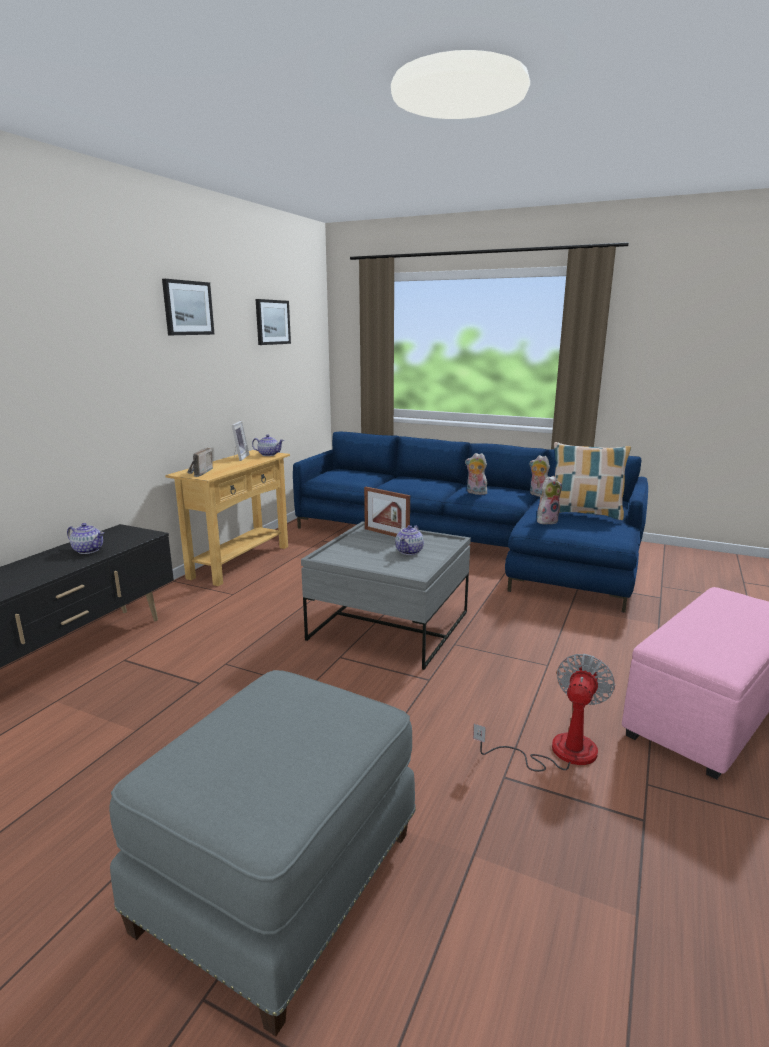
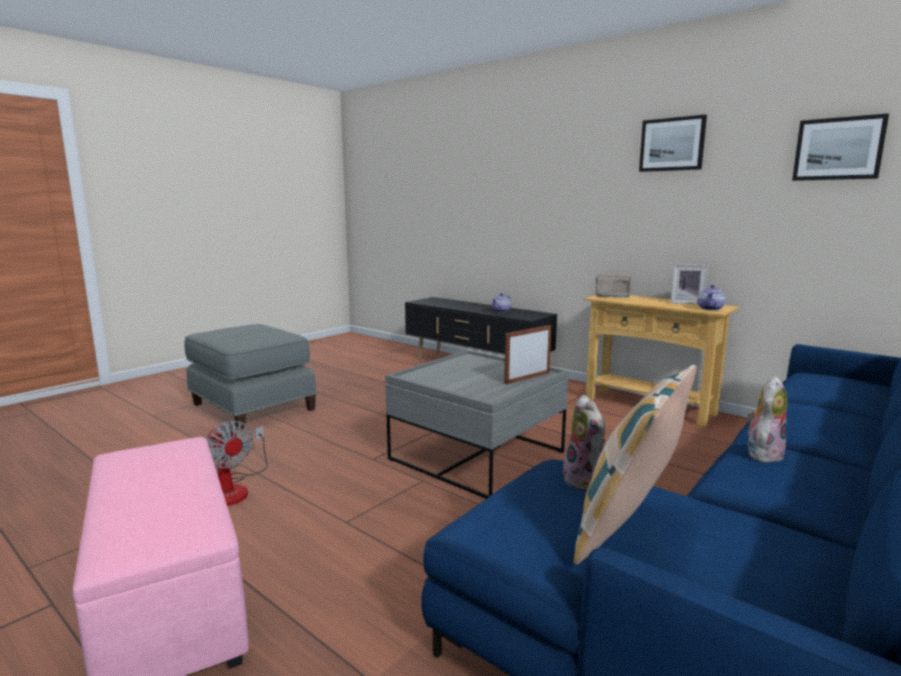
camera: 105 degrees right, 5 degrees down
(409, 551) = (468, 380): teapot -> none
(537, 495) = (817, 530): plush toy -> none

